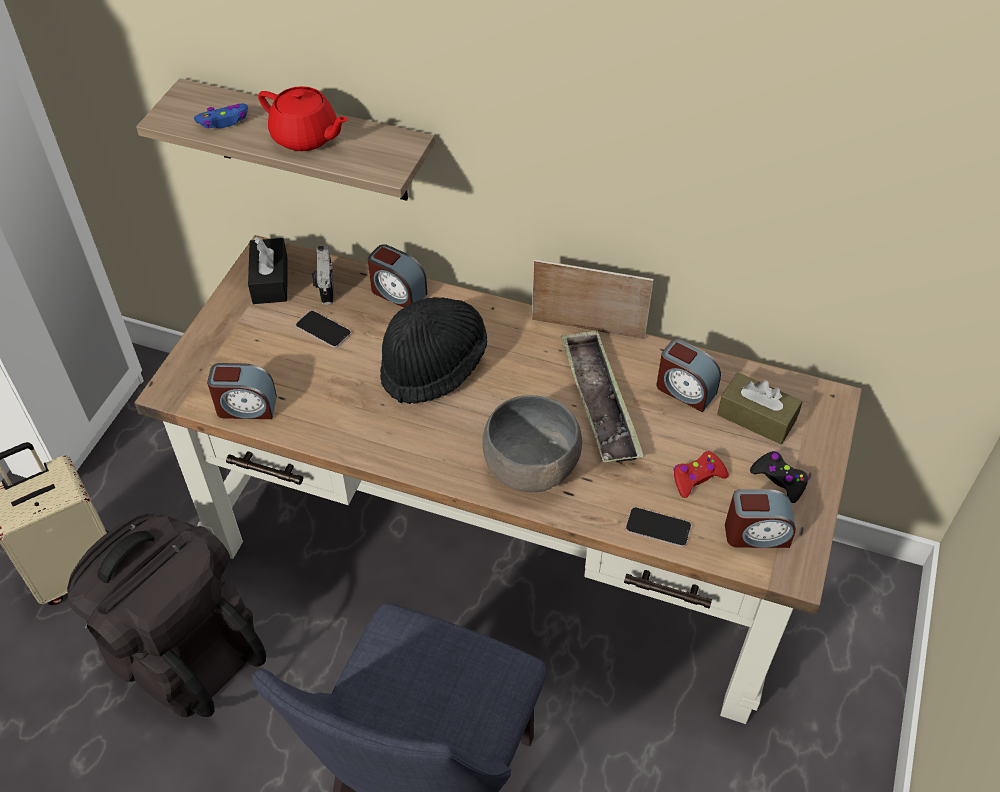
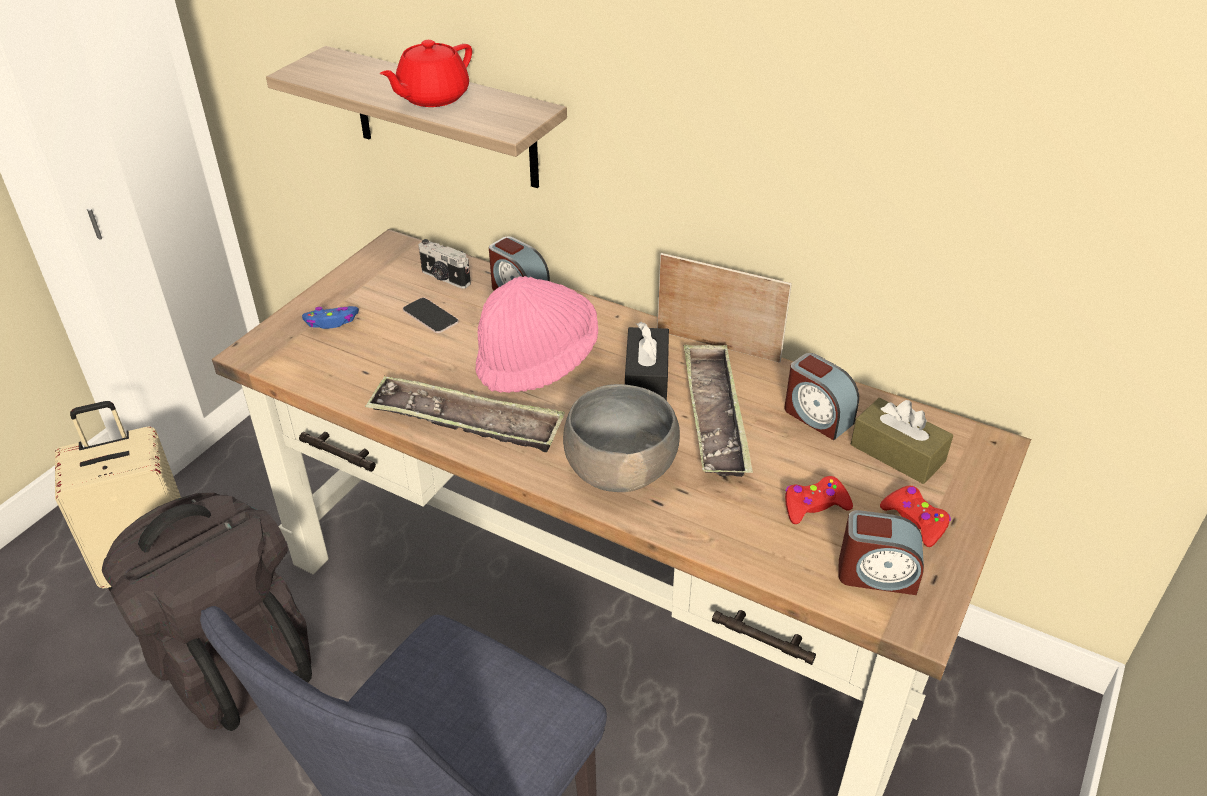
camera: 10 degrees right, 10 degrees down
(224, 121) = (354, 79): blue game controller -> blue game controller (332, 322)
(246, 407) = (325, 376): alarm clock -> none
(270, 280) = (390, 268): black tissue box -> black tissue box (646, 377)
(306, 137) = (432, 97): red teapot -> red teapot turned 90 degrees clockwise
(325, 286) = (444, 278): camera -> camera turned 60 degrees counterclockwise
(386, 437) = (466, 422): none -> tray
(433, 366) = (537, 361): black hat -> pink hat
(658, 527) = (756, 551): phone -> none
(779, 479) = (915, 520): black game controller -> red game controller

